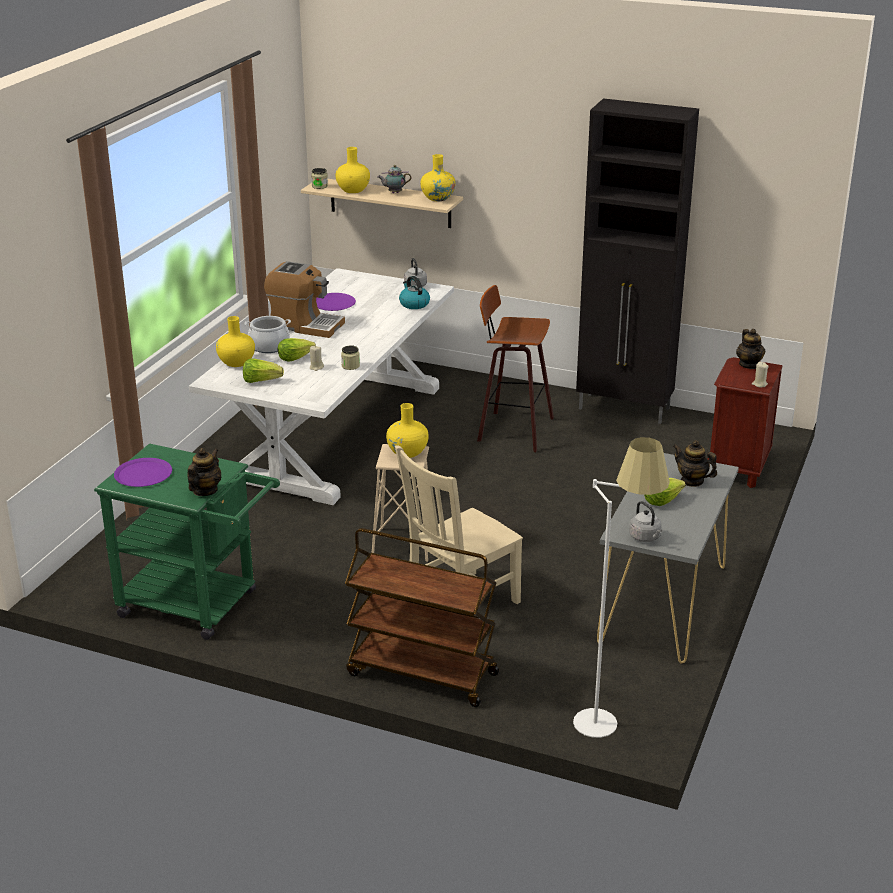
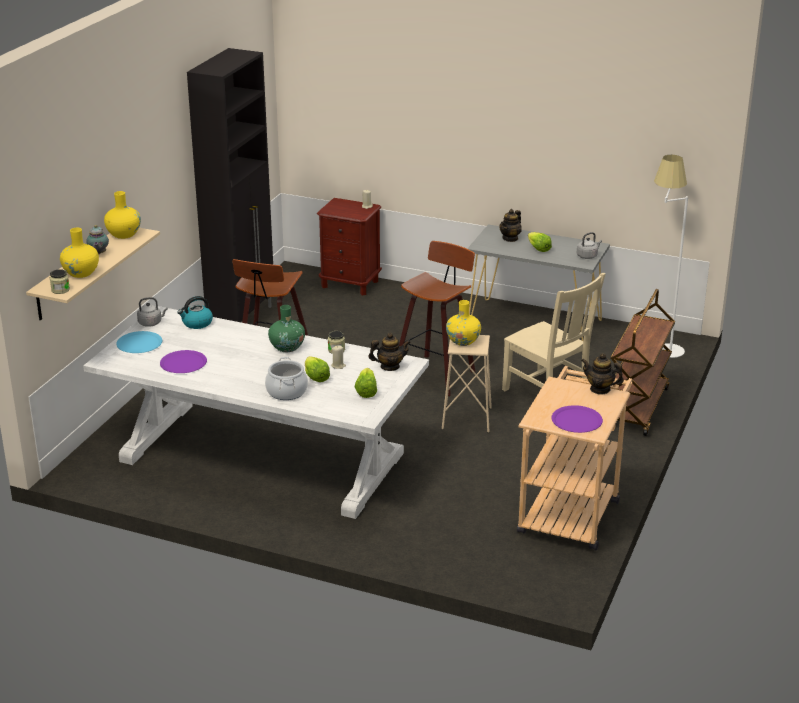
camera: 90 degrees left, 0 degrees up
(198, 606) = (571, 511): green cart -> beige cart
(236, 362) = (323, 406): yellow vase -> none
(305, 325) = (238, 375): coffee machine -> none
(359, 344) = (287, 347): none -> green vase
(374, 284) = (139, 343): none -> blue plate
(509, 526) = (436, 373): none -> stool
(749, 365) = (333, 207): teapot -> teapot (389, 367)

